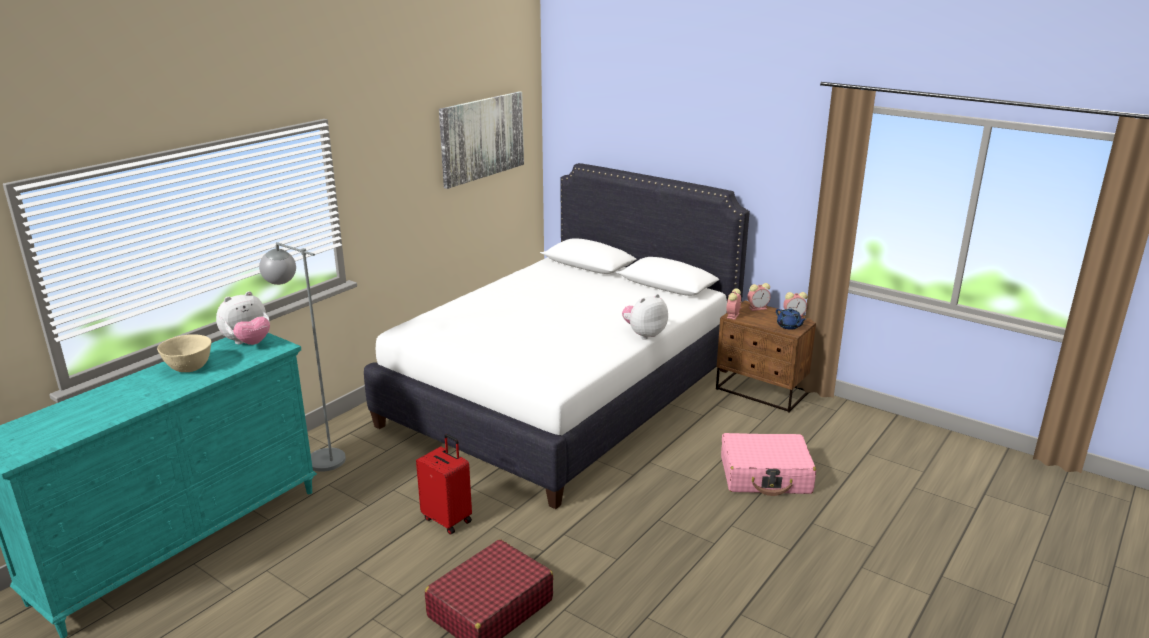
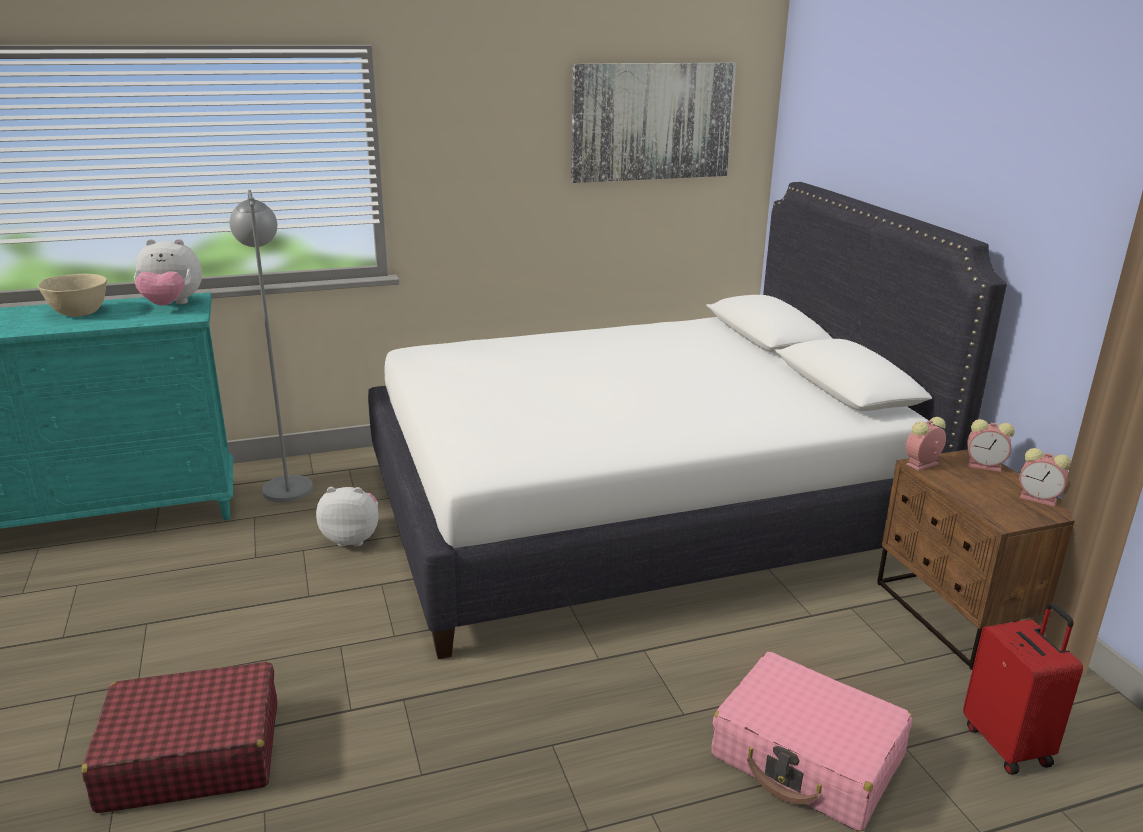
camera: 35 degrees right, 0 degrees up
(448, 519) = (306, 612): red suitcase -> red suitcase (1008, 744)
(644, 334) = (708, 443): plush toy -> plush toy (352, 539)
(789, 326) = (1009, 510): blue teapot -> none

